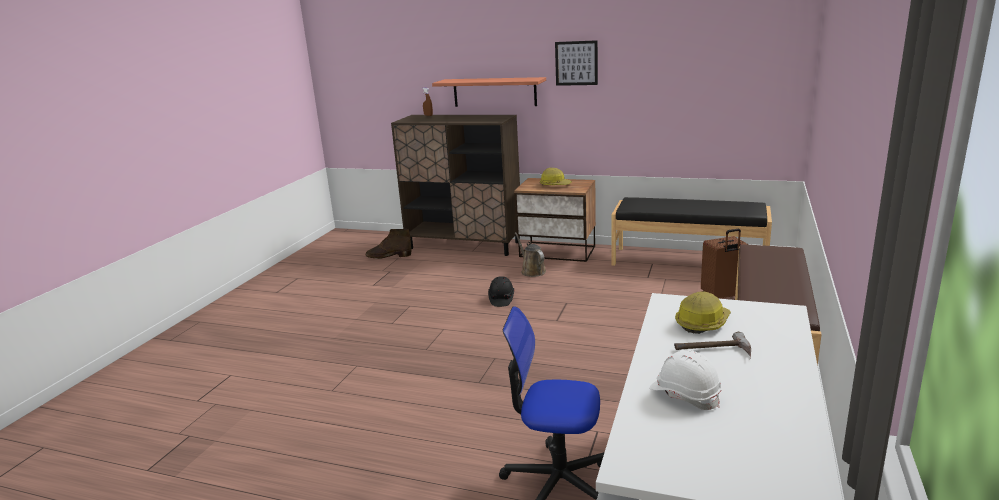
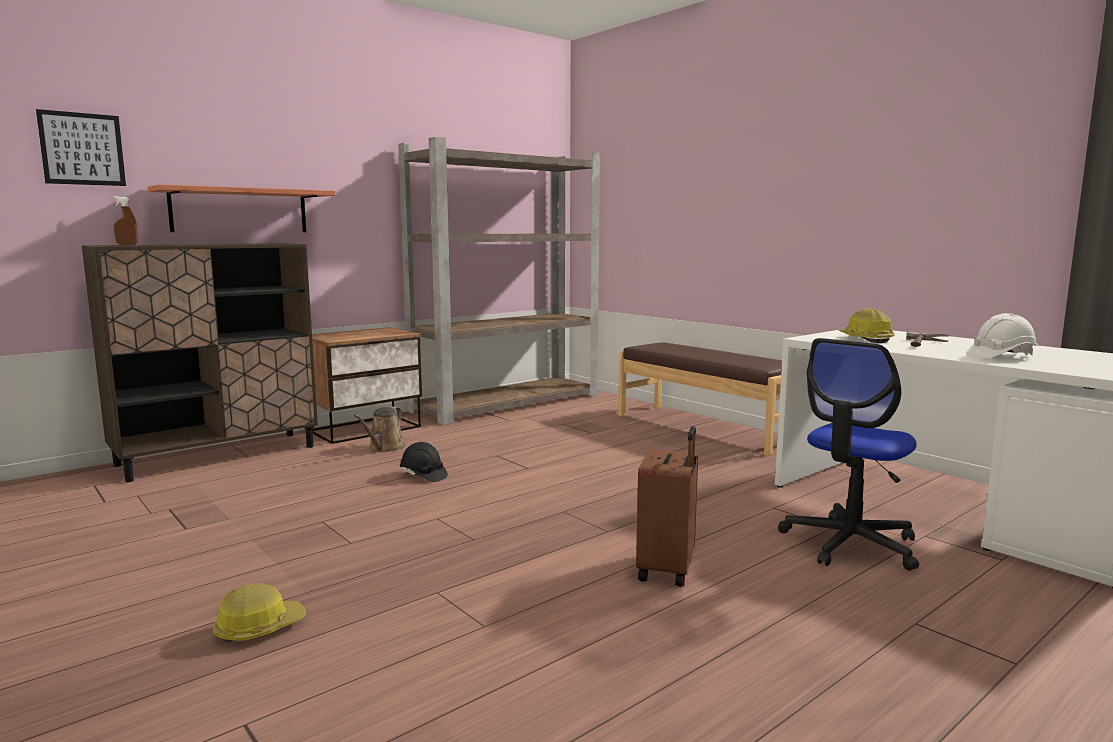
camera: 60 degrees left, 10 degrees down
(388, 256) = (110, 499): brown boot -> none
(532, 271) = (384, 448): brown watering can -> brown watering can turned 75 degrees counterclockwise
(555, 185) = (361, 334): hard hat -> hard hat (259, 628)
(576, 63) = (356, 176): picture -> picture (82, 149)
(688, 261) = (507, 403): black bench -> brown bookcase
(722, 298) = (599, 414): brown suitcase -> brown suitcase (668, 570)

